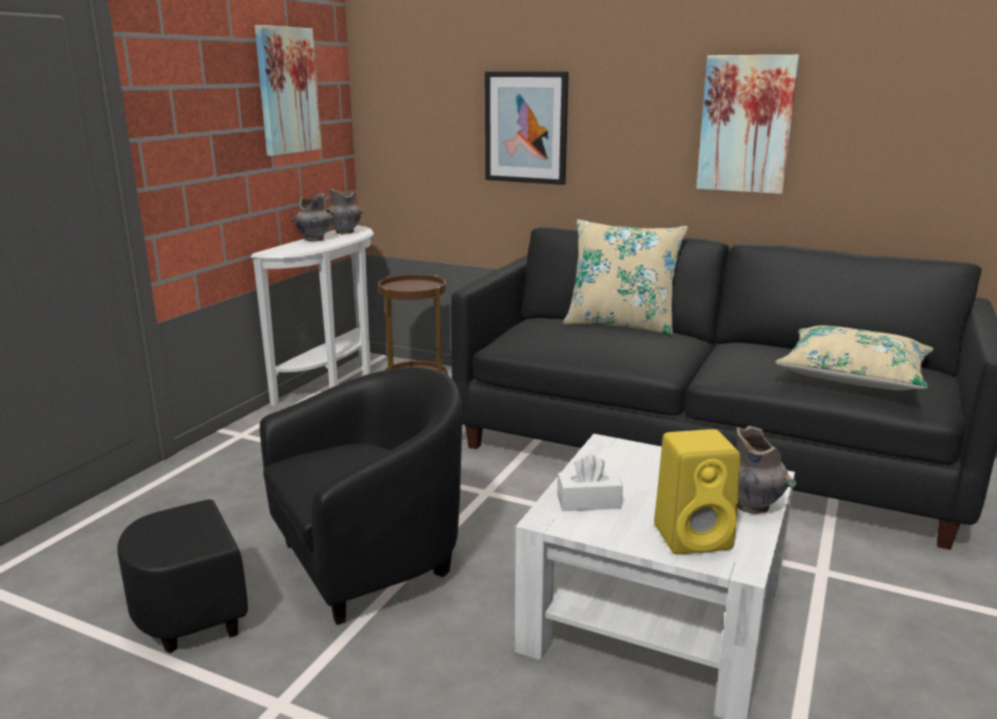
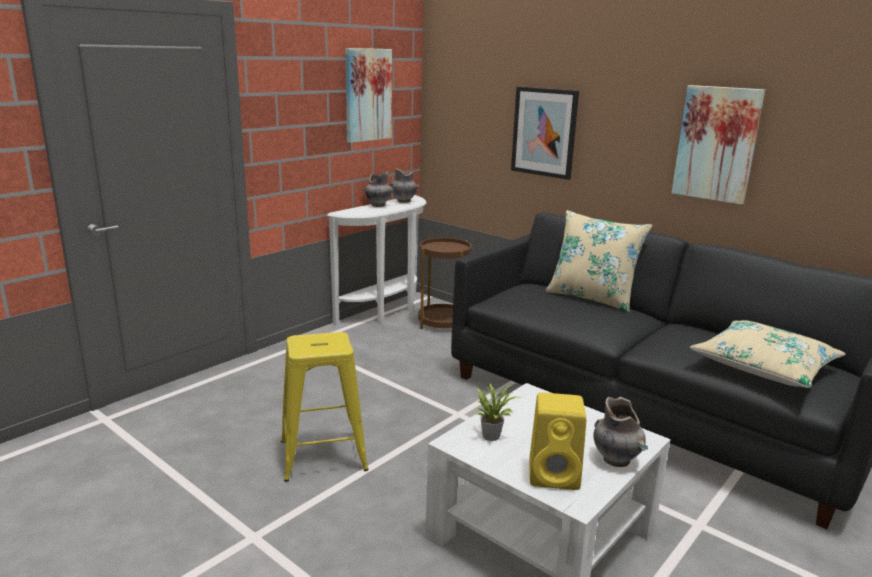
camera: 15 degrees right, 0 degrees up
(331, 575) = (323, 455): black armchair -> yellow stool
(588, 501) = (491, 434): white tissue box -> potted plant

